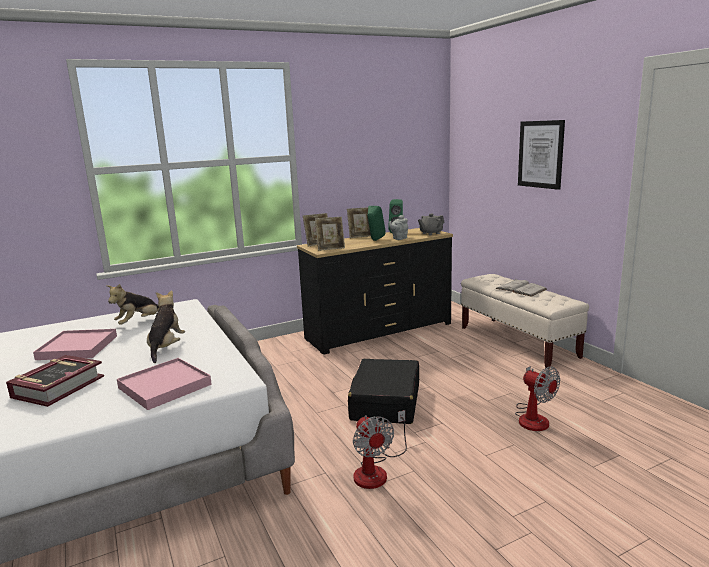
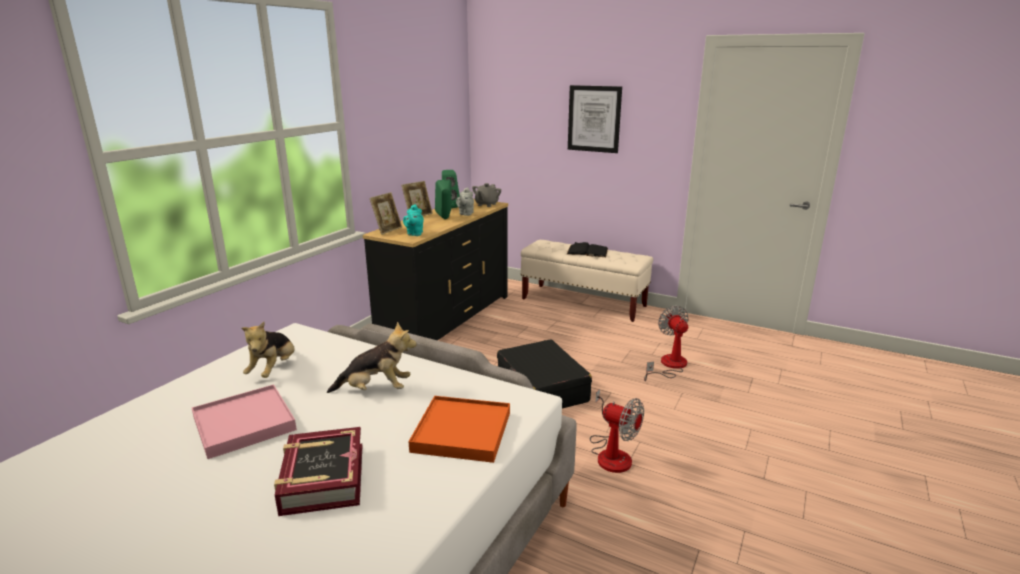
camera: 35 degrees left, 5 degrees up
(164, 386) = (461, 432): pink tray -> orange tray
(166, 347) = (376, 390): plush toy -> plush toy turned 120 degrees clockwise
(330, 248) = (414, 234): picture frame -> turquoise teapot
(521, 289) = (587, 251): white book -> black book
(533, 417) = (669, 366): fan -> fan turned 120 degrees counterclockwise

